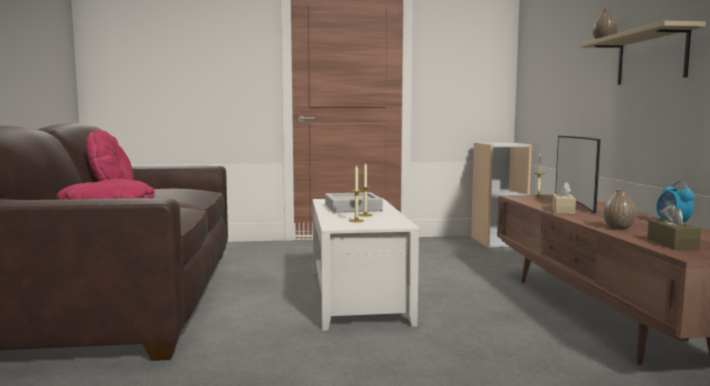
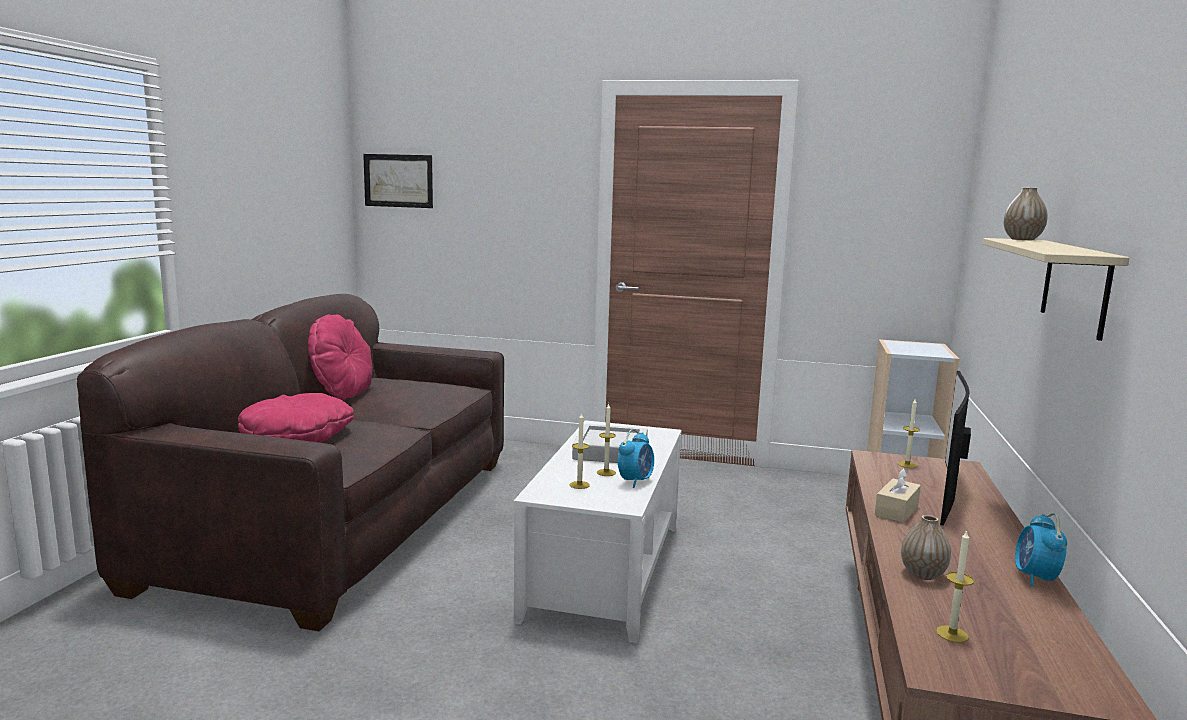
camera: 20 degrees right, 5 degrees up
(117, 44) = (398, 180): none -> picture
(390, 216) = (635, 481): none -> alarm clock
(672, 244) = (952, 634): brown tissue box -> candle

